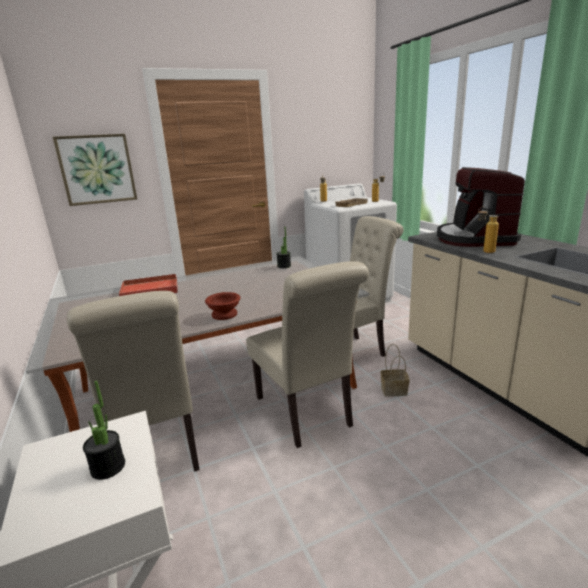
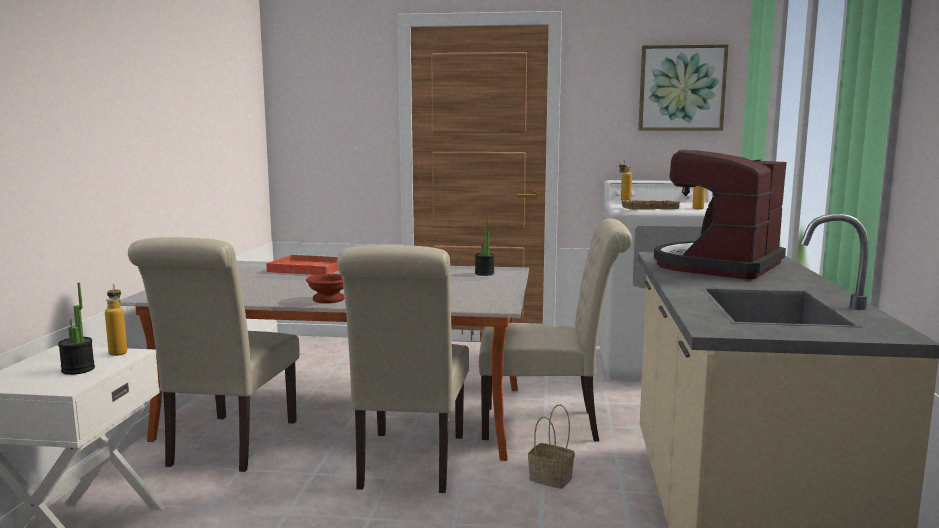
camera: 30 degrees right, 10 degrees down
(97, 169) = (330, 129): picture -> picture (681, 88)
(484, 251) = (679, 277): bottle -> bottle (118, 351)

